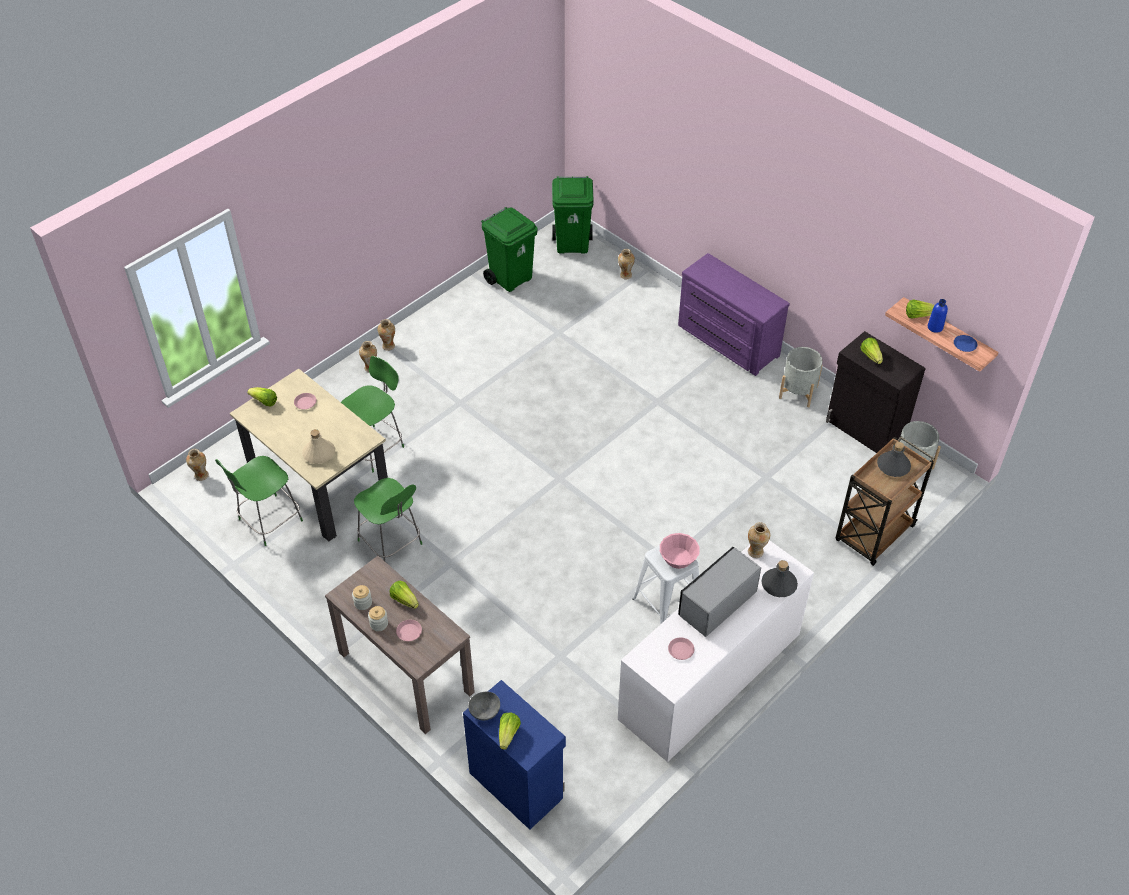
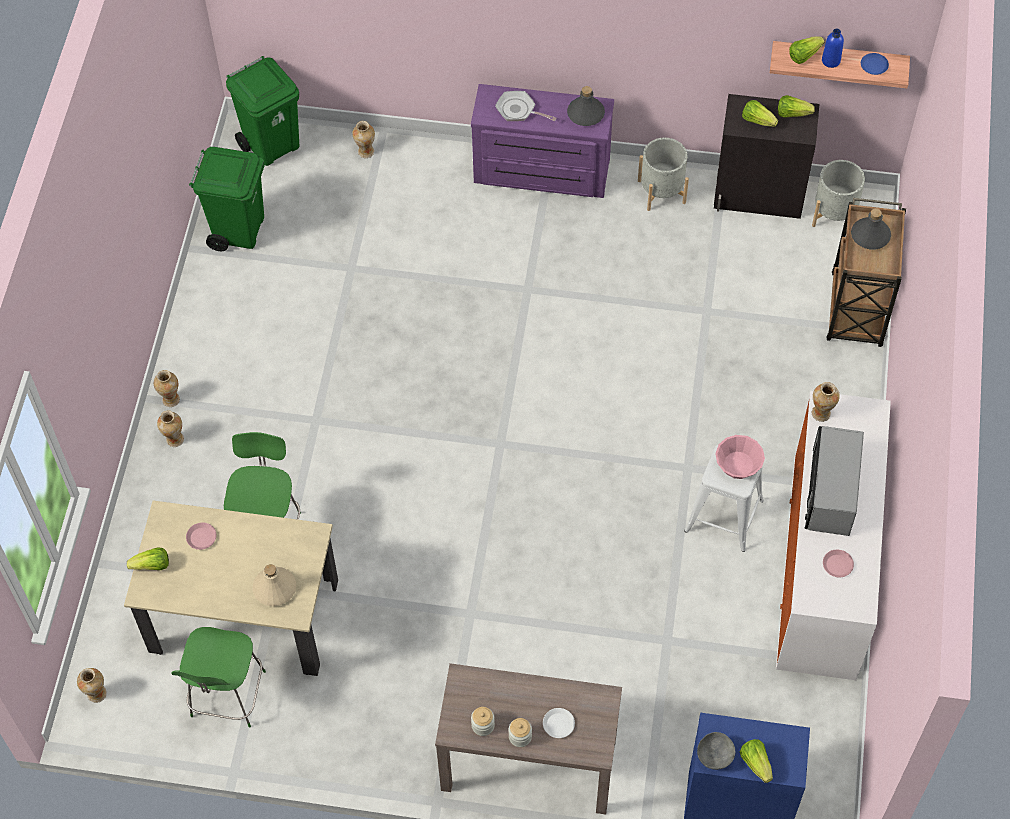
camera: 35 degrees left, 10 degrees up
(391, 544) = (387, 633): green chair -> none
(404, 600) = (522, 693): lettuce -> lettuce (792, 113)
(409, 632) = (558, 724): pink plate -> white plate
(719, 279) = (518, 110): none -> frying pan
(779, 584) = (870, 434): grey bottle -> grey bottle (586, 113)

